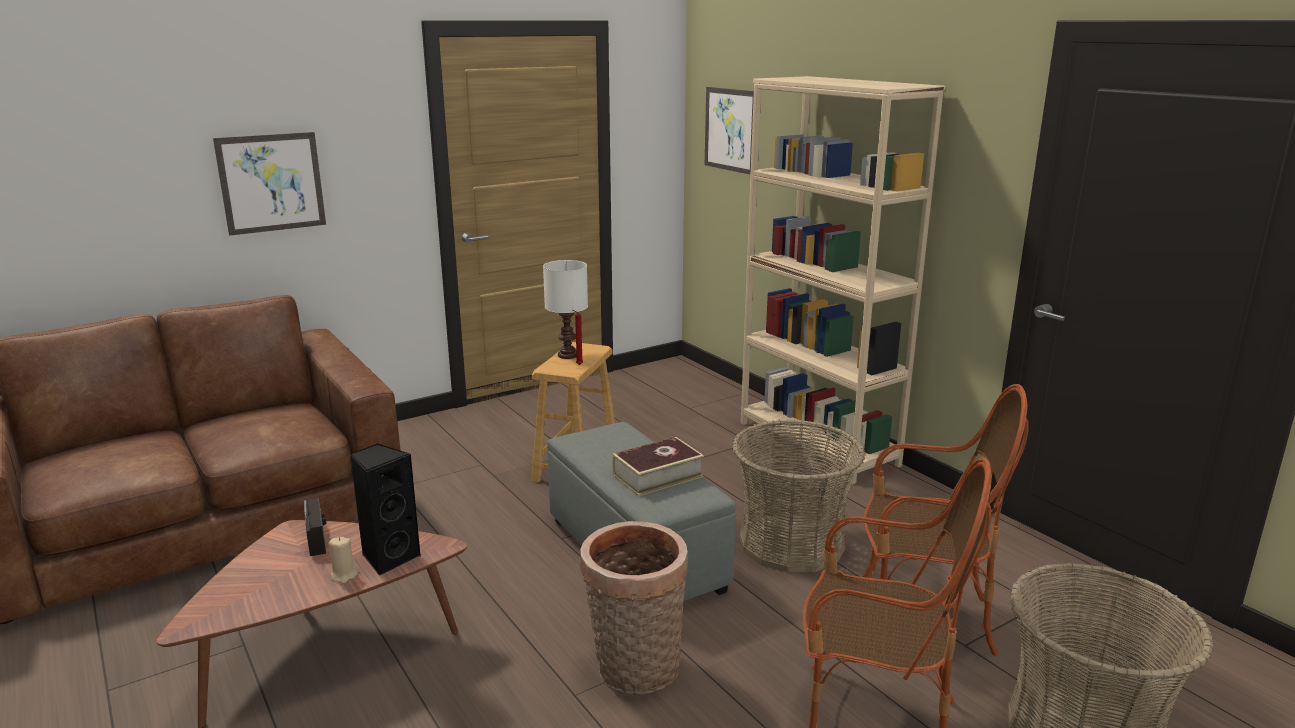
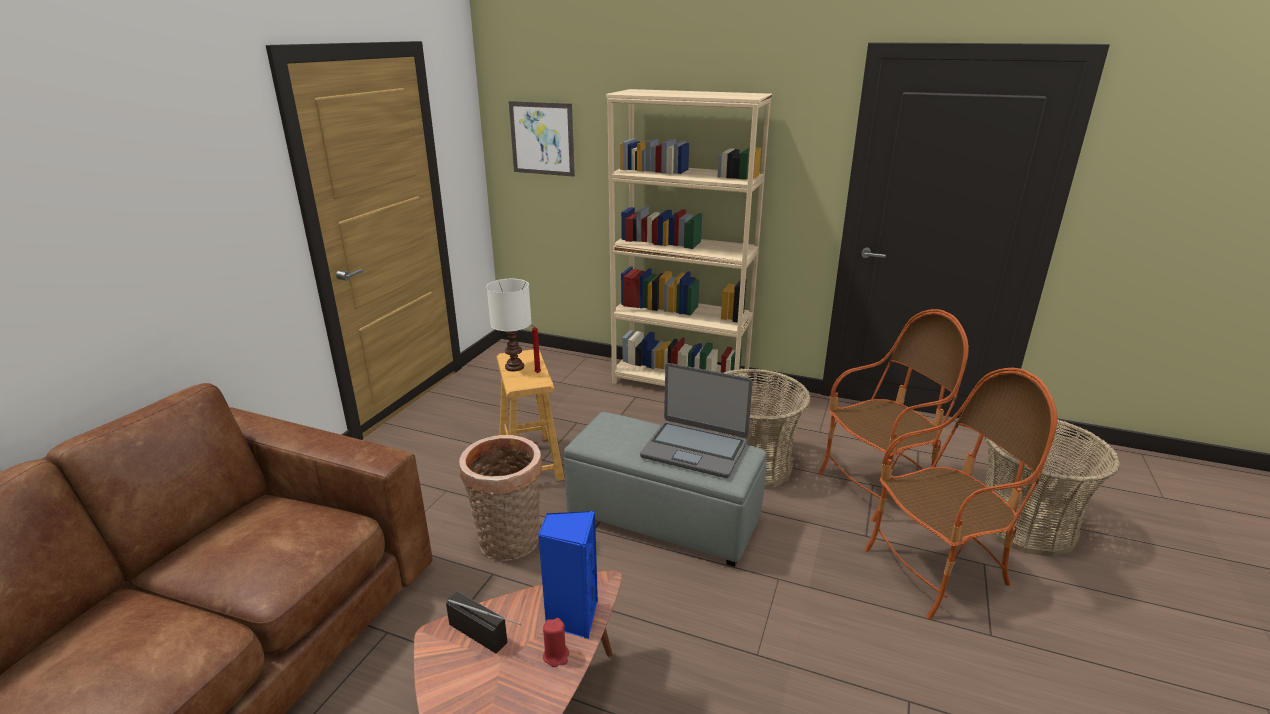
camera: 35 degrees left, 5 degrees up
(271, 183) = (140, 255): picture -> none
(344, 575) = (556, 655): beige candle -> red candle
(389, 557) = (572, 617): black speaker -> blue speaker
(635, 671) = (772, 612): basket -> basket (509, 544)
(657, 475) = (695, 449): book -> laptop

